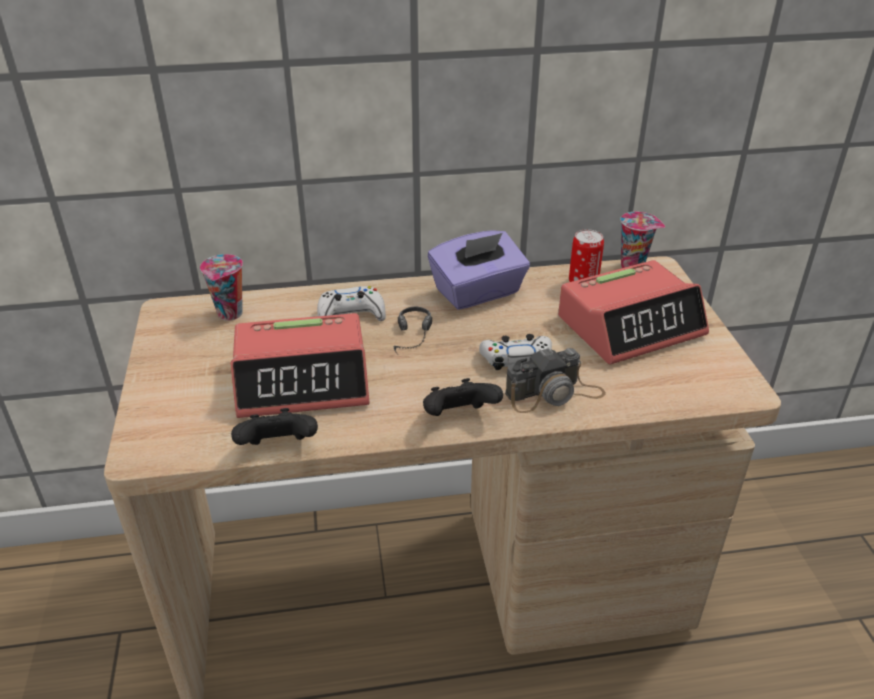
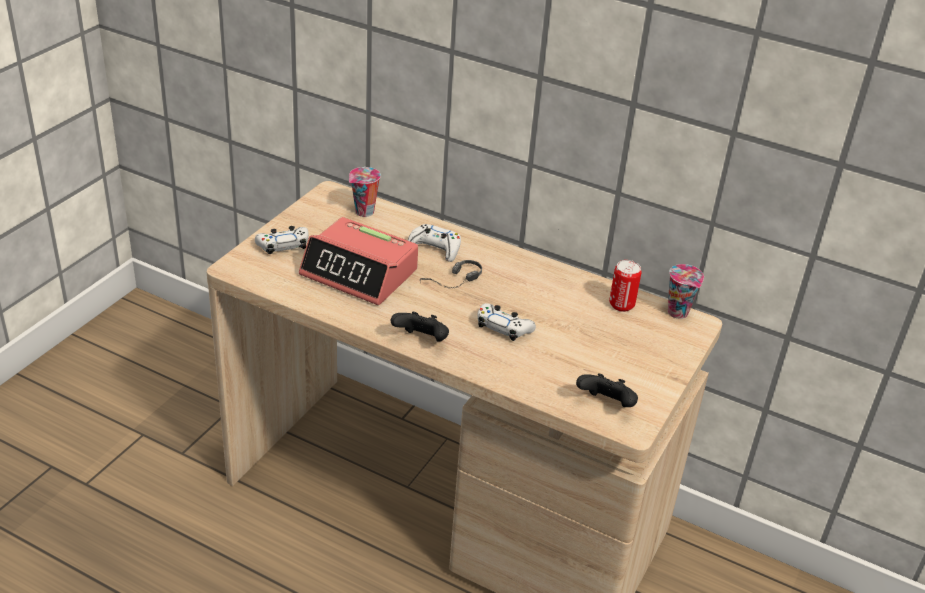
camera: 35 degrees right, 0 degrees up
(175, 395) = (283, 245): none -> white game controller
(278, 448) = (304, 302): black game controller -> black game controller (606, 405)
(478, 292) = (537, 274): purple tissue box -> none
(554, 394) = (498, 360): camera -> none
(631, 326) = (613, 349): alarm clock -> none

